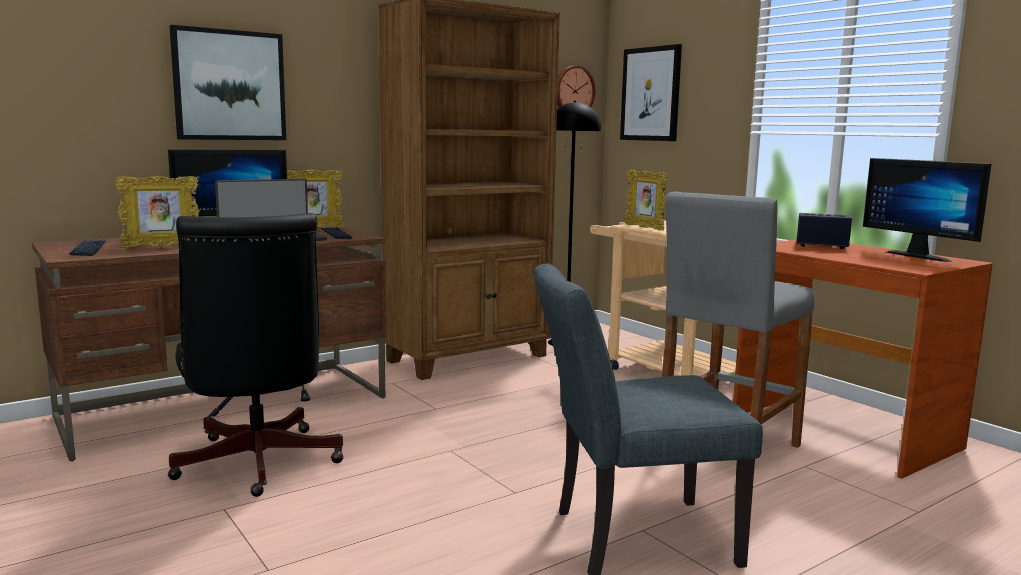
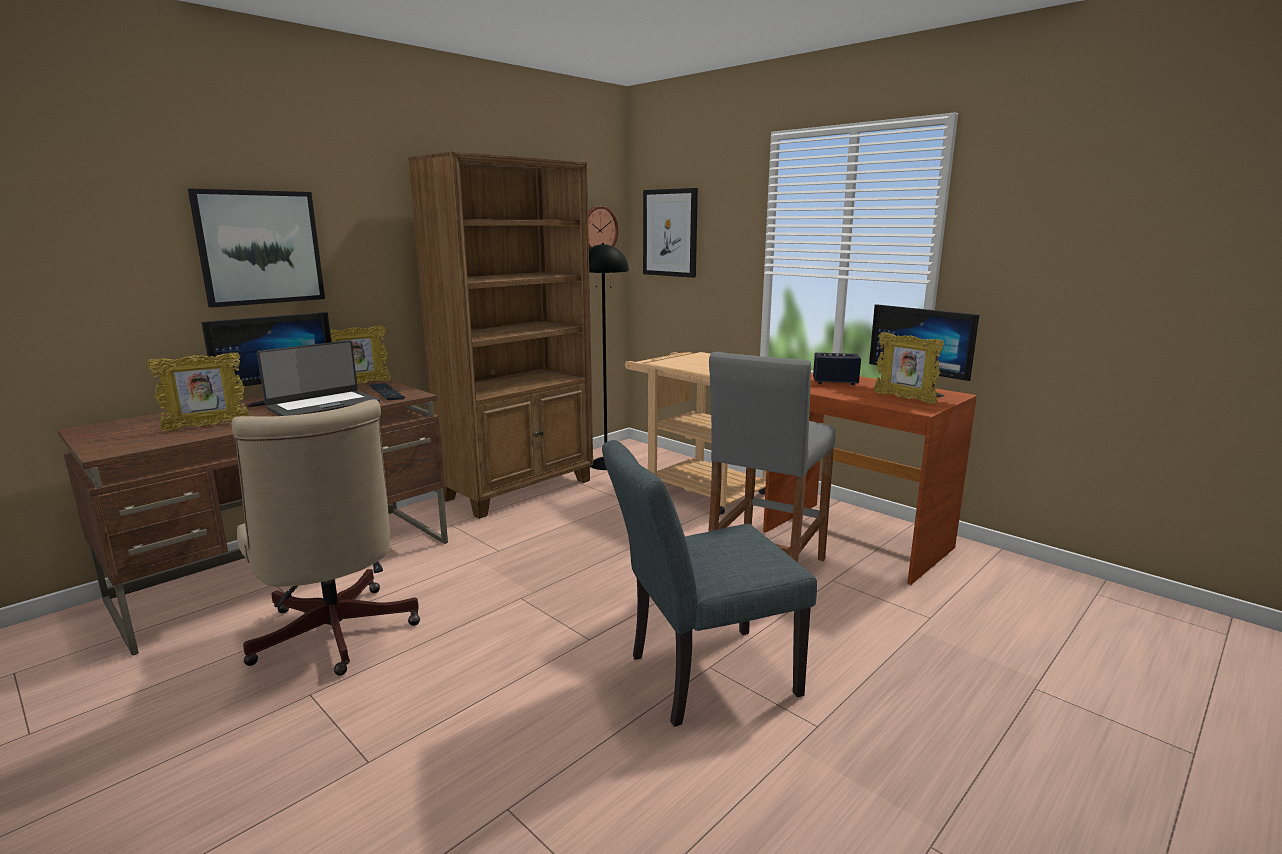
camera: 10 degrees left, 5 degrees up
(89, 249) = (126, 436): keyboard -> none
(256, 466) = (334, 638): black office chair -> beige office chair
(644, 228) = (676, 365): picture frame -> picture frame (904, 398)

